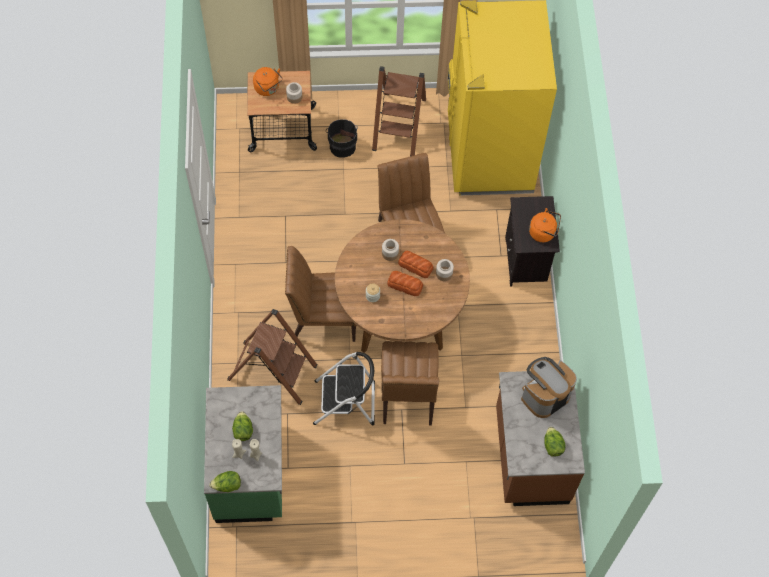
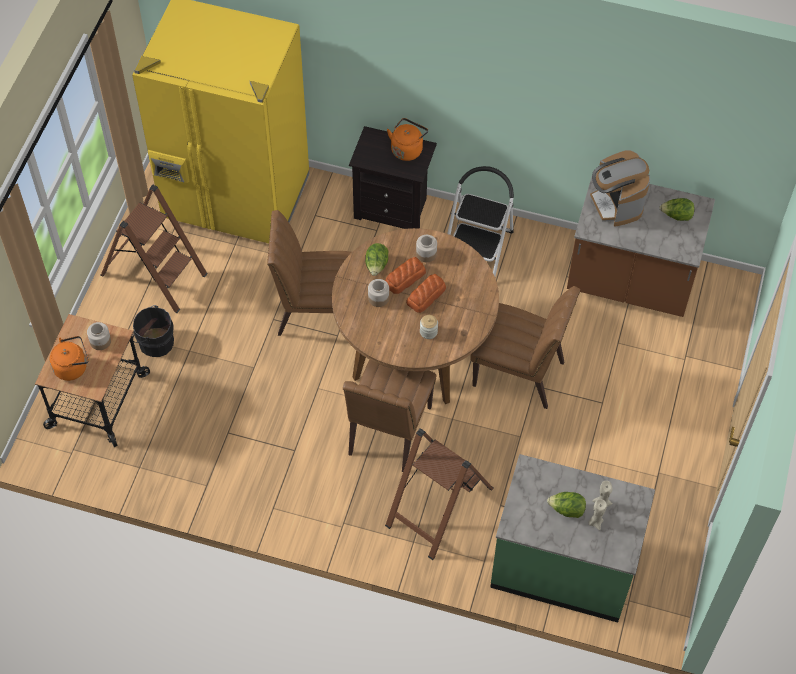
camera: 70 degrees left, 5 degrees down
(227, 485) = (633, 545): lettuce -> lettuce (376, 266)
(347, 403) = (508, 438): step ladder -> step ladder (478, 248)

